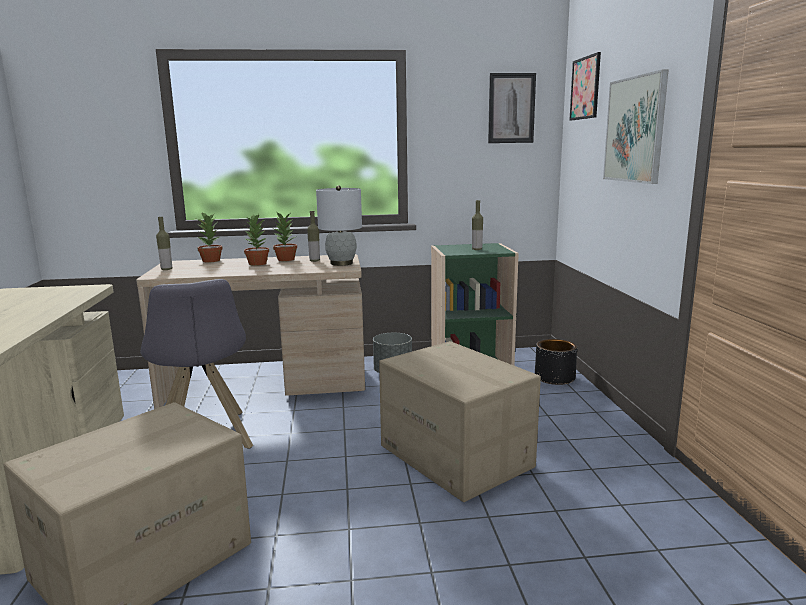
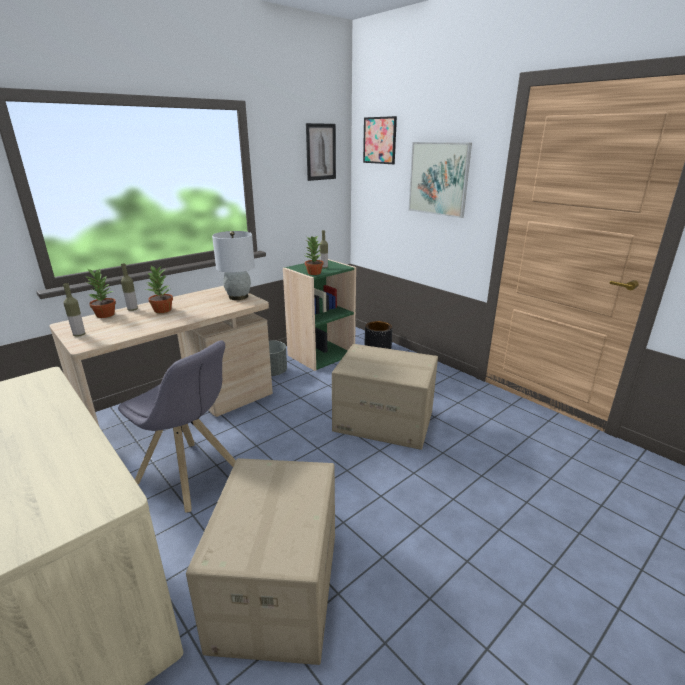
camera: 35 degrees left, 10 degrees up
(285, 259) = (179, 300): potted plant -> potted plant (313, 273)
(314, 261) = (209, 298): bottle -> bottle (132, 309)

